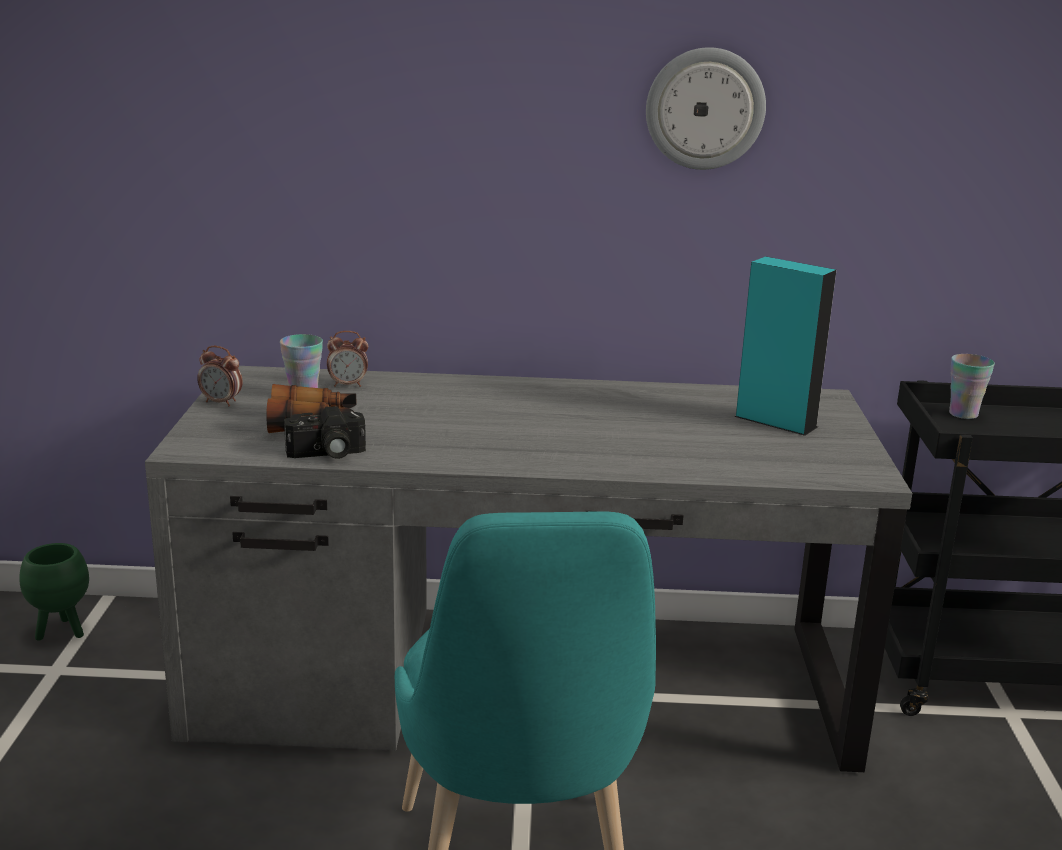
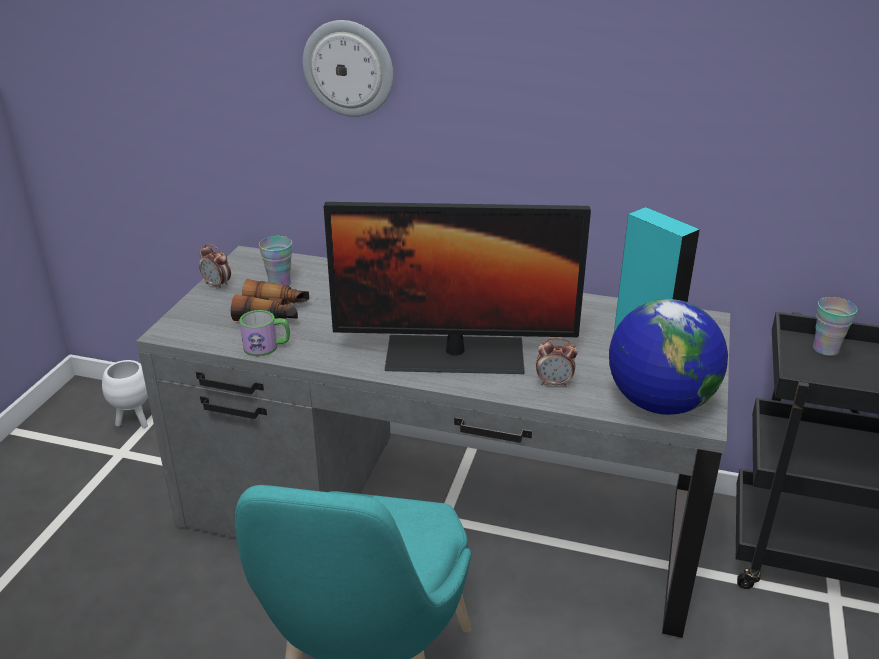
camera: 15 degrees right, 10 degrees up
(61, 632) = (134, 421): green planter -> white planter
(326, 454) = (267, 347): camera -> mug
(348, 385) = (318, 274): alarm clock -> alarm clock (554, 383)
(565, 445) = (455, 355): none -> monitor
(705, 109) = (612, 68): wall clock -> wall clock (349, 68)
(821, 467) = (659, 403): none -> globe

